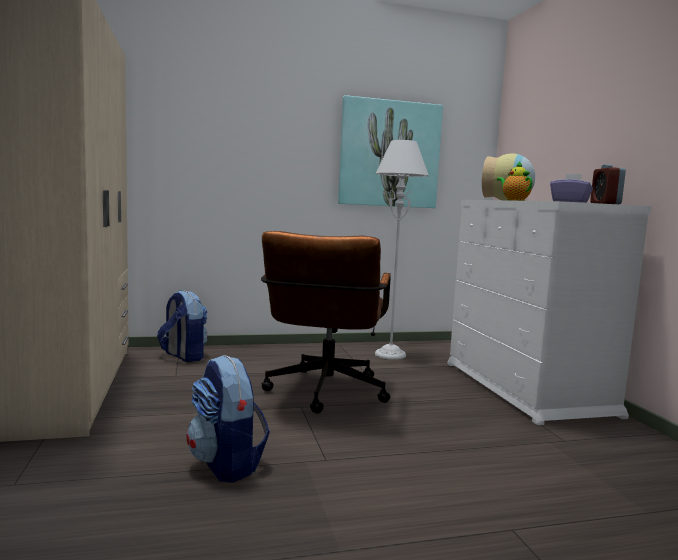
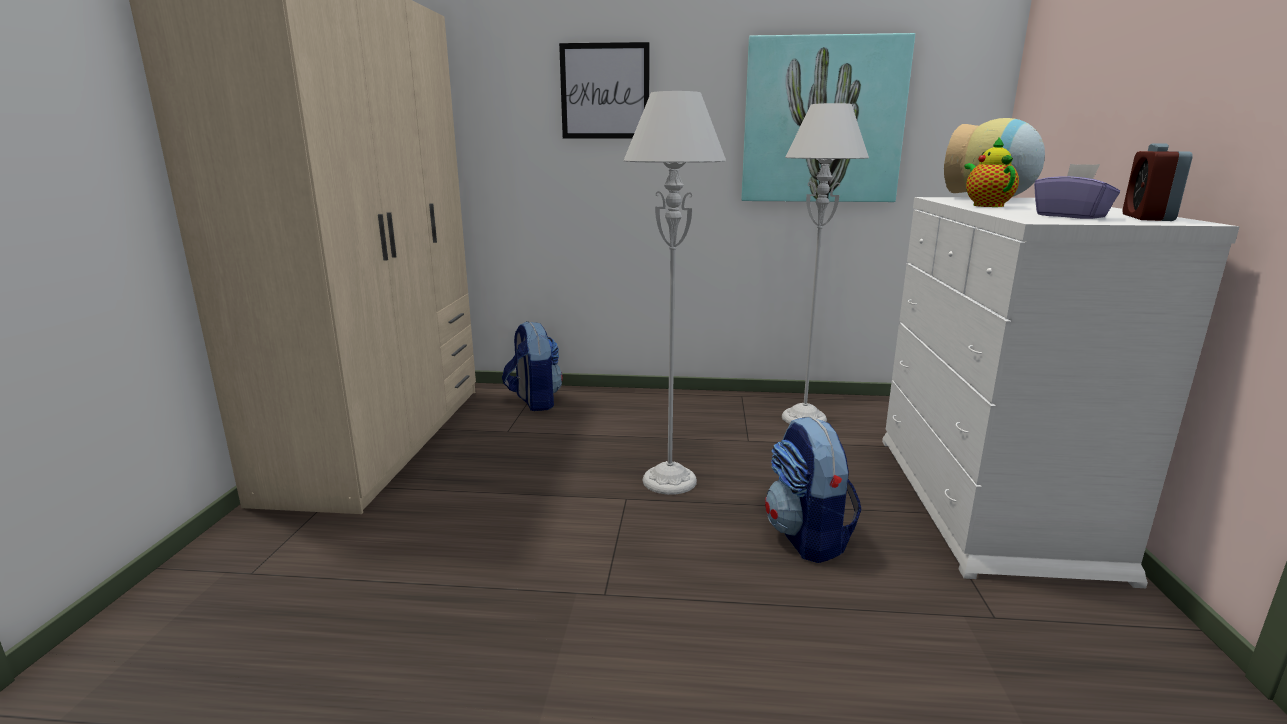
camera: 20 degrees right, 10 degrees up
(227, 464) = (480, 581): backpack -> backpack (807, 537)
(242, 122) = (605, 91): none -> picture
(324, 394) = (669, 481): brown office chair -> grey floor lamp

